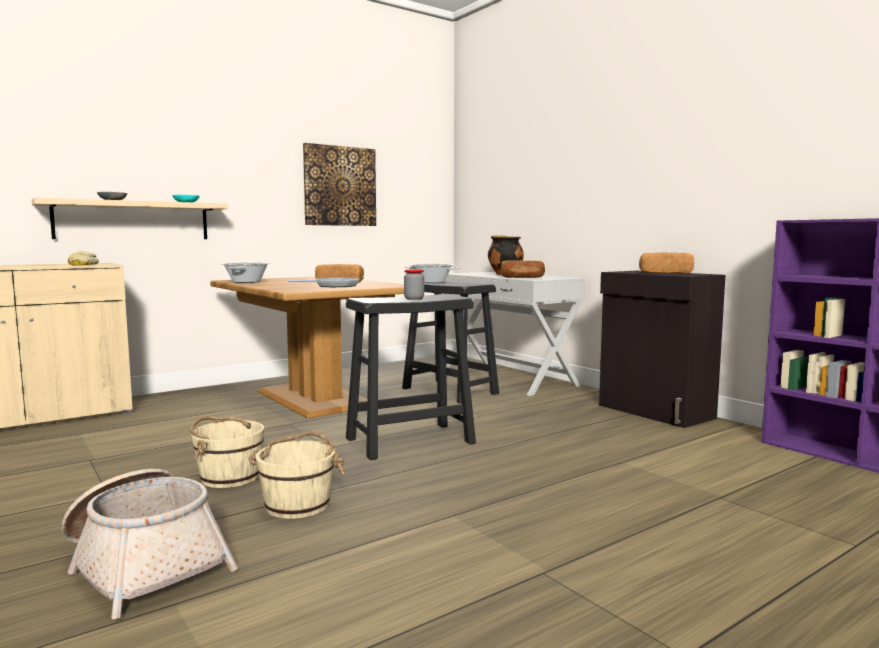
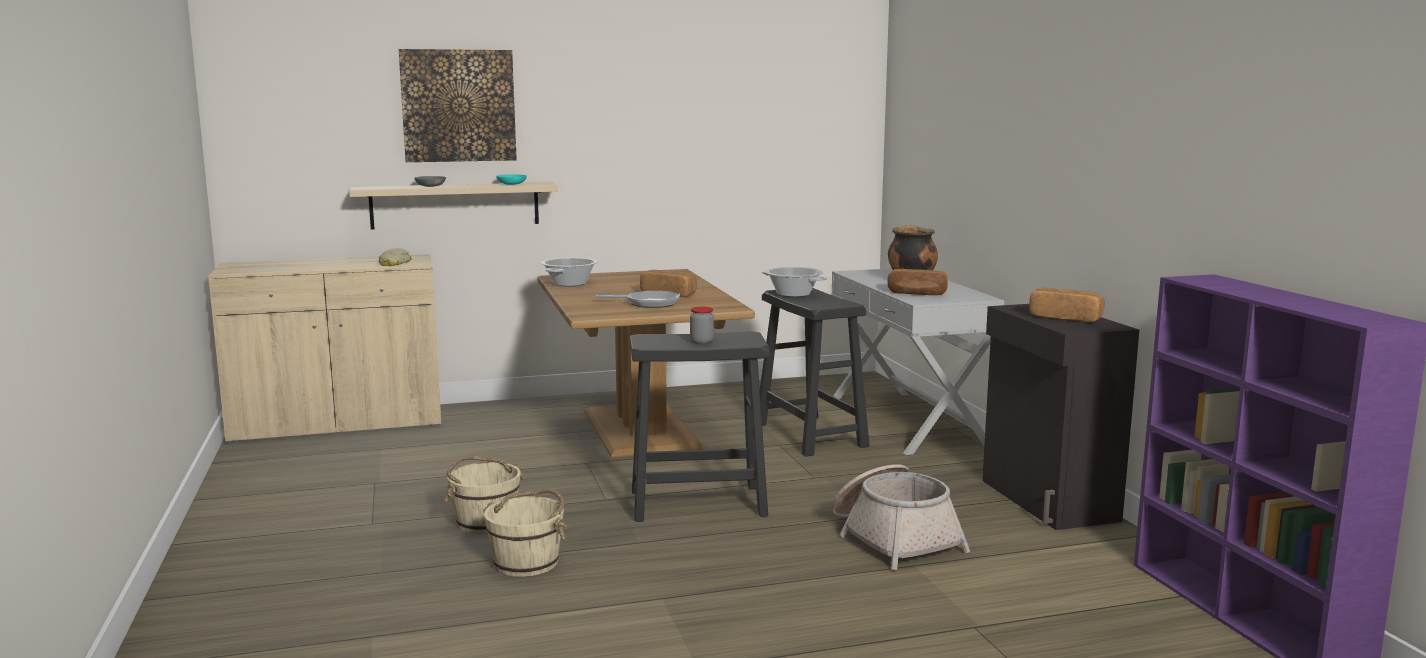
camera: 20 degrees right, 5 degrees up
(145, 564) = (367, 598): basket -> basket (893, 538)
(340, 186) = (711, 149): picture -> picture (458, 106)

